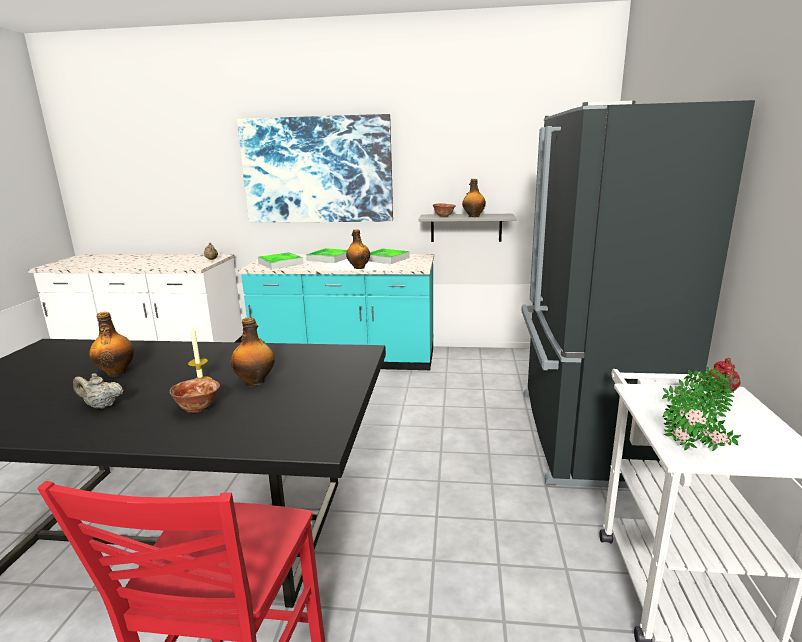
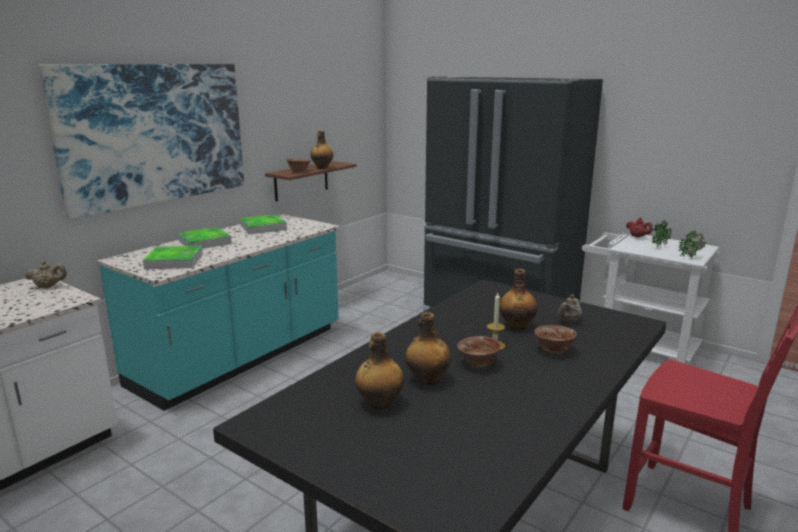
camera: 60 degrees left, 0 degrees up
(101, 406) = (514, 389): beige teapot -> beige teapot (568, 321)
(153, 383) = (478, 364): none -> bowl
(358, 267) = (275, 240): bottle -> bottle (379, 404)
(466, 228) = (301, 181): grey shelf -> brown shelf

